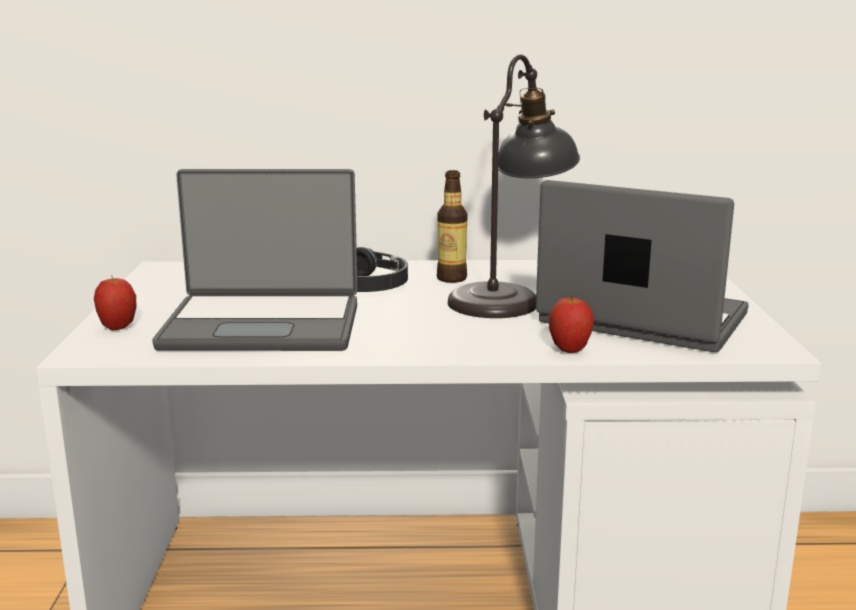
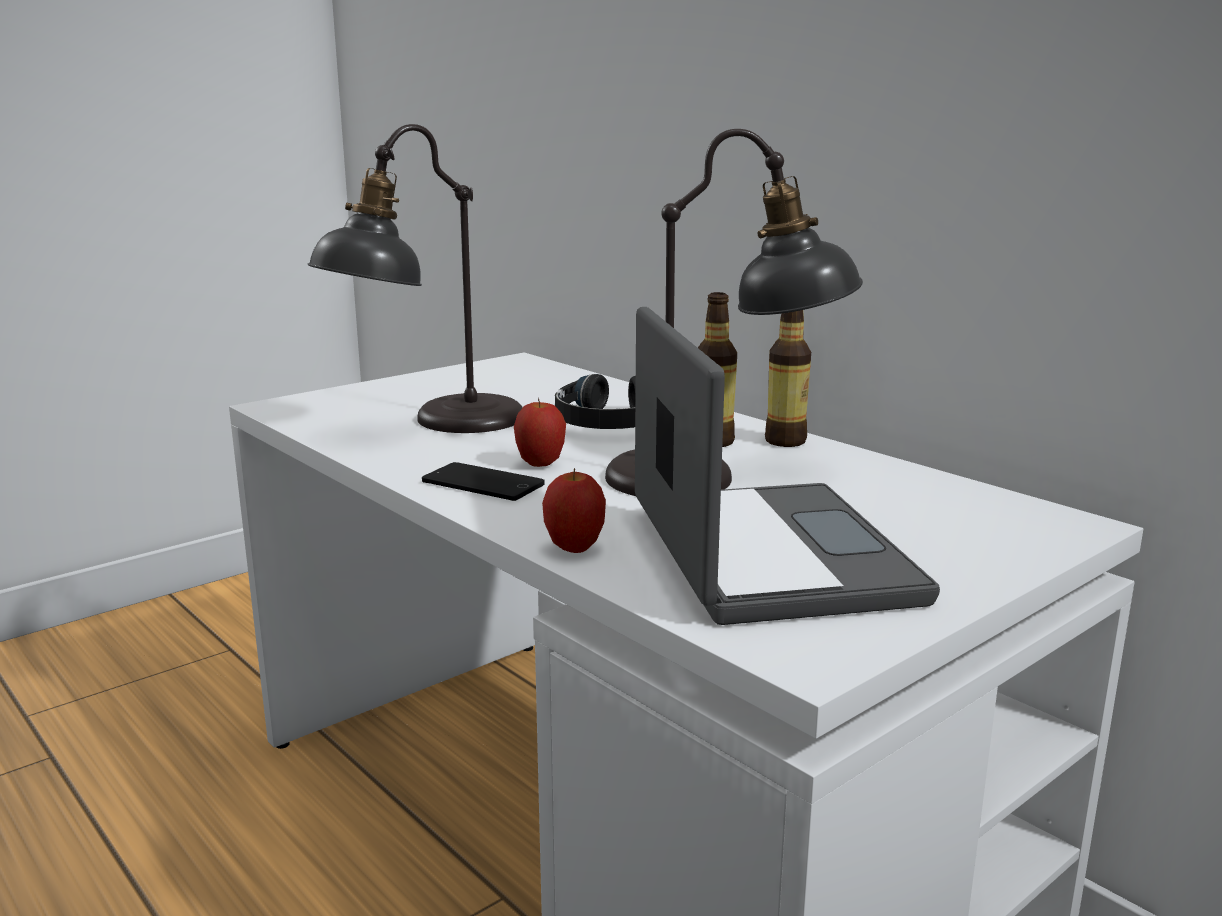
camera: 50 degrees right, 0 degrees up
(118, 328) = (346, 396): apple -> apple (540, 464)
(263, 325) = (430, 426): laptop -> grey table lamp
(416, 341) = (482, 483): none -> phone
(482, 267) = (785, 441): none -> bottle

